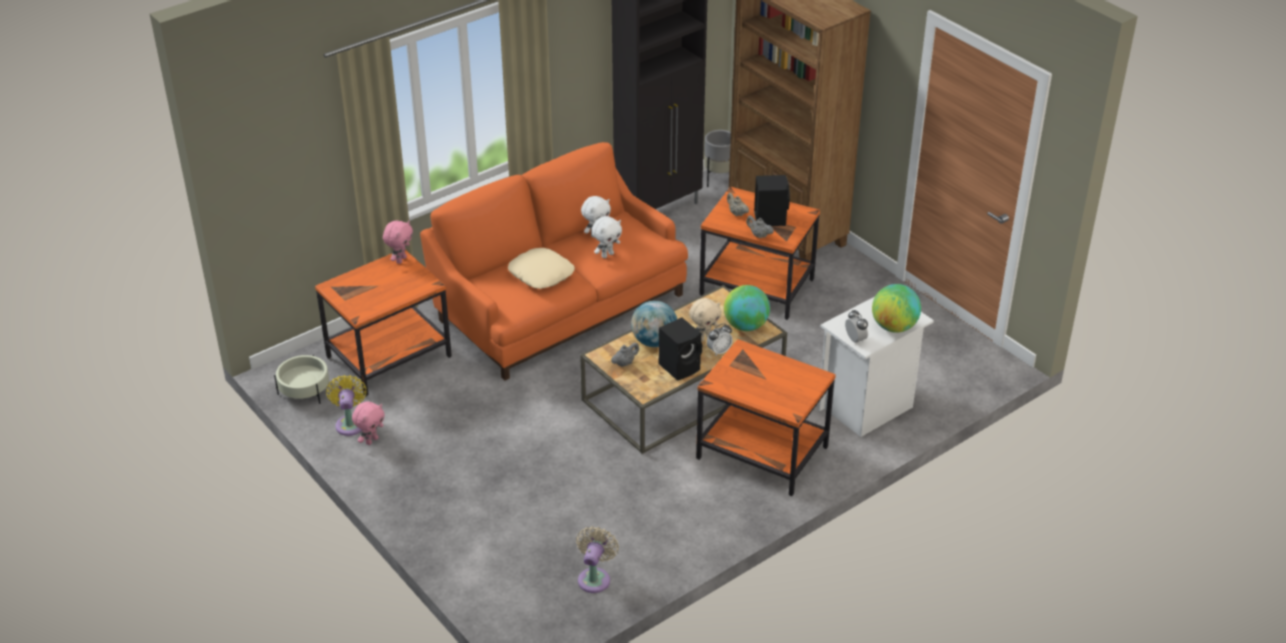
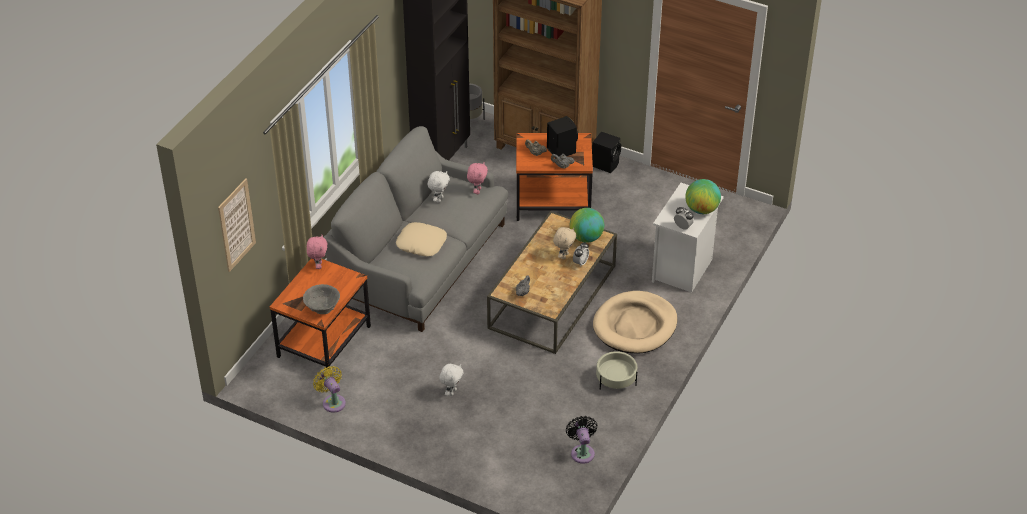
camera: 25 degrees left, 5 degrees up
(279, 166) = (236, 225): none -> picture
(304, 390) = (280, 388): beige planter -> beige planter (616, 380)
(369, 305) = (322, 308): none -> grey bowl
(371, 440) = (358, 409): pink plush toy -> pink plush toy (477, 191)
(559, 304) = (421, 260): orange sofa -> grey sofa
(595, 577) = (582, 452): beige fan -> black fan
(607, 255) = (458, 213): white plush toy -> white plush toy (452, 392)
(654, 342) = (531, 270): globe -> none
(680, 367) = (562, 282): black speaker -> black speaker (606, 164)
(763, 453) = (635, 325): orange side table -> beige dog bed

